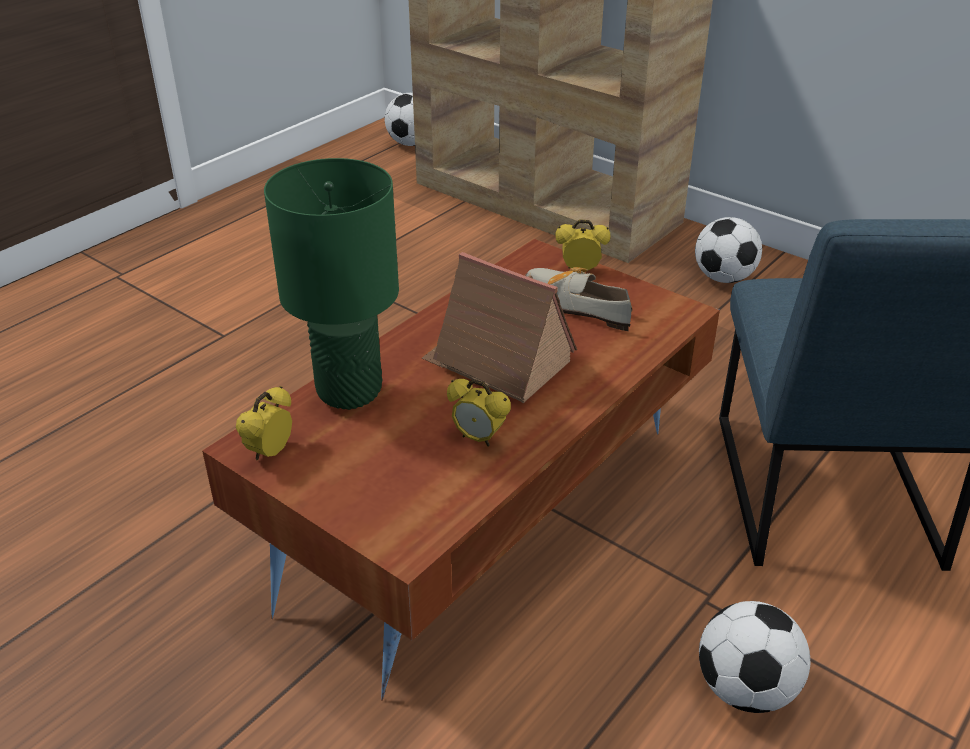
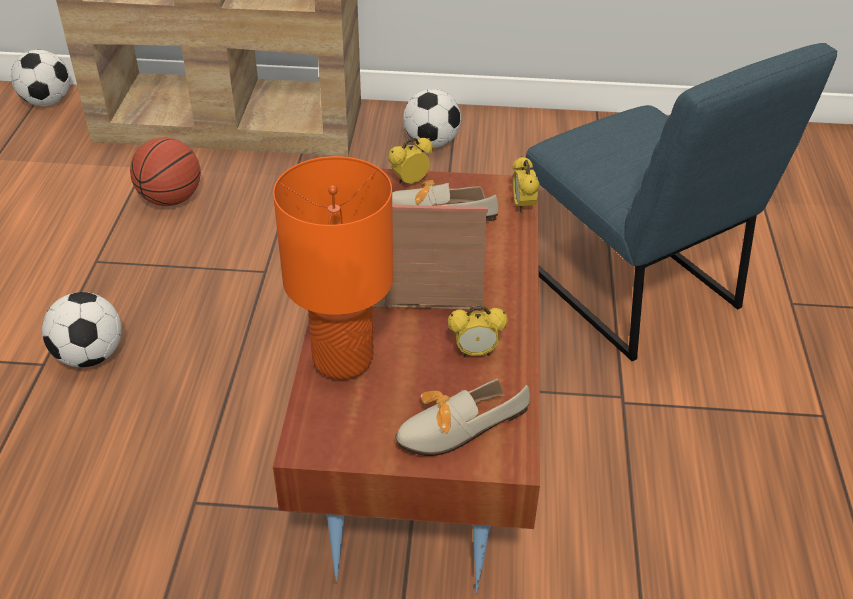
camera: 35 degrees left, 5 degrees up
(270, 453) = (332, 440): alarm clock -> alarm clock (522, 206)
(350, 395) = (343, 363): green table lamp -> orange table lamp
(381, 494) = (452, 429): none -> shoe
(437, 247) = (171, 199): none -> basketball
(745, 689) = (693, 449): football -> football (89, 356)

